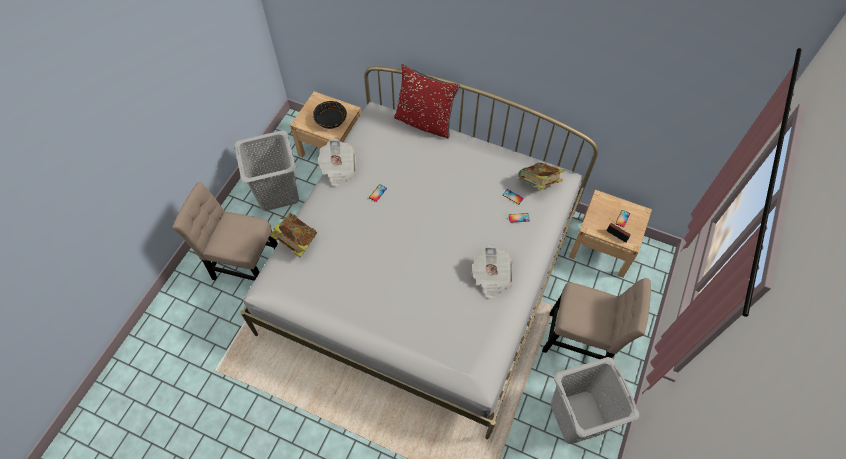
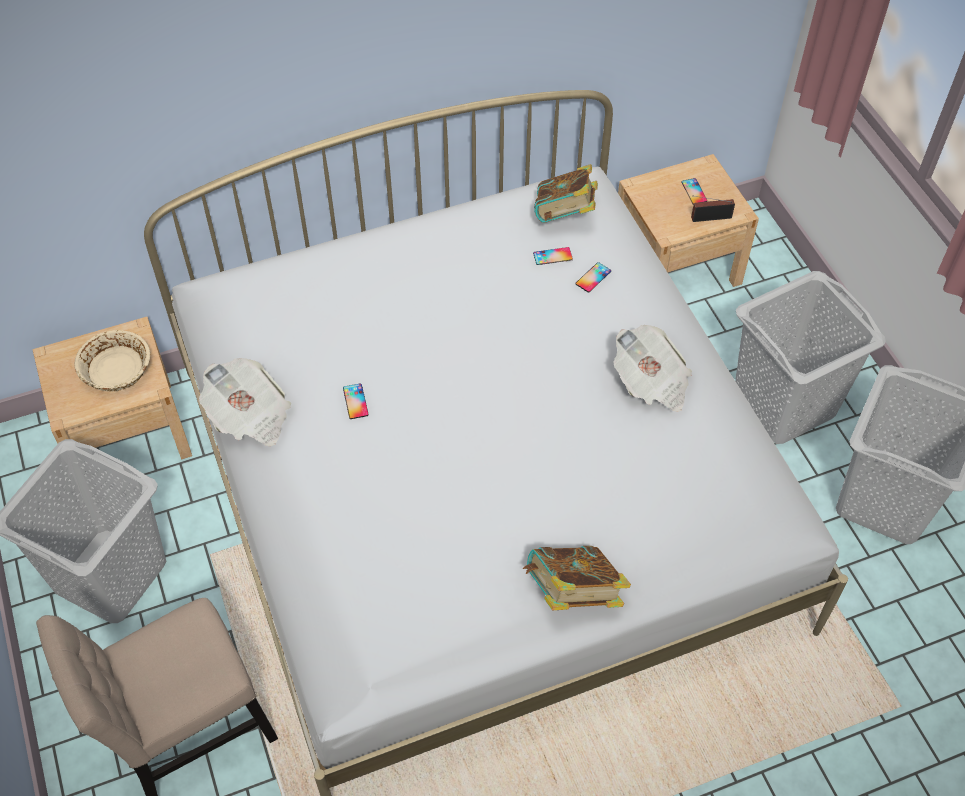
camera: 45 degrees left, 5 degrees down
(296, 241) = (312, 575): book -> book (573, 593)
(330, 119) = (116, 371): black bowl -> beige bowl
(424, 122) = (304, 251): red pillow -> none
(581, 341) = (784, 404): beige chair -> grey laundry basket

